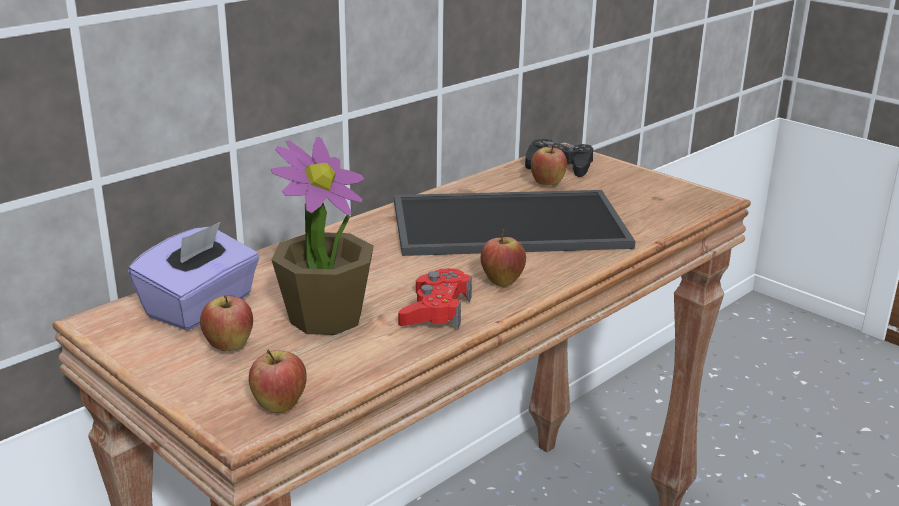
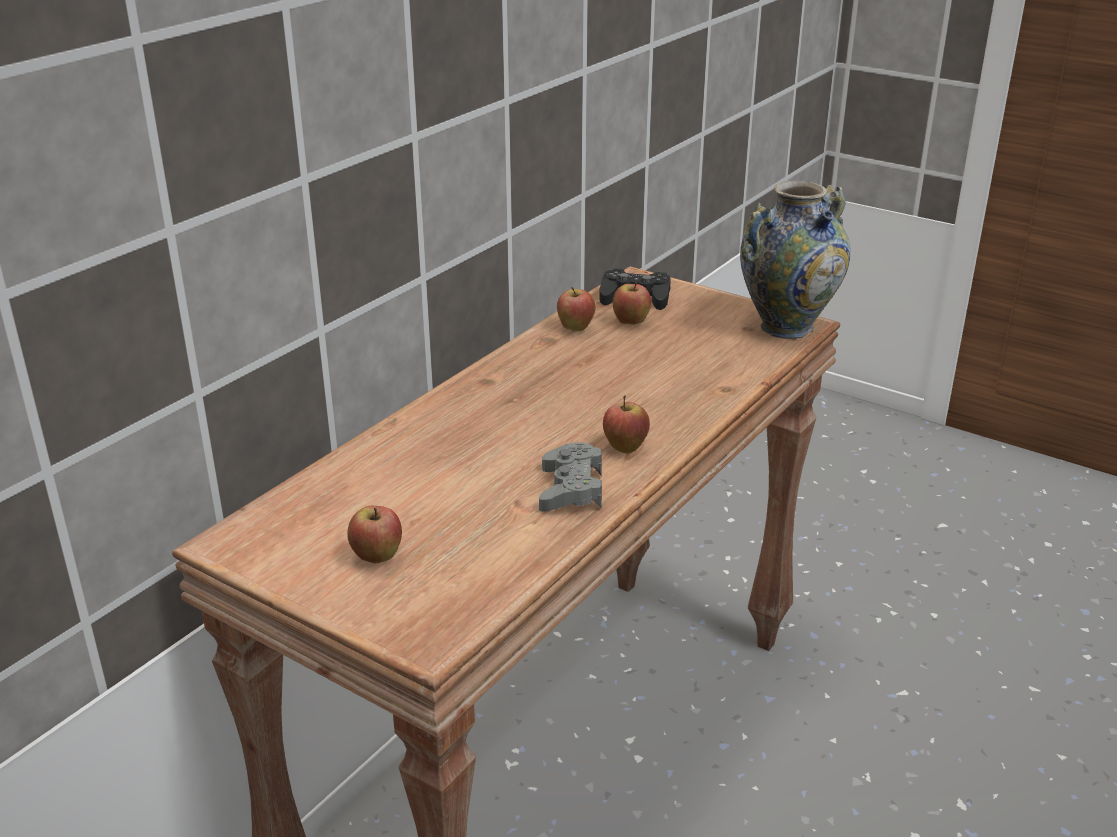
camera: 10 degrees left, 5 degrees up
(201, 307) = (326, 514): purple tissue box -> none
(279, 407) = (457, 618): apple -> apple (575, 329)
(326, 317) = (462, 510): potted plant -> none
(436, 310) = (571, 489): red game controller -> grey game controller
(506, 226) = (606, 379): tray -> none
(696, 200) = (786, 327): none -> vase

